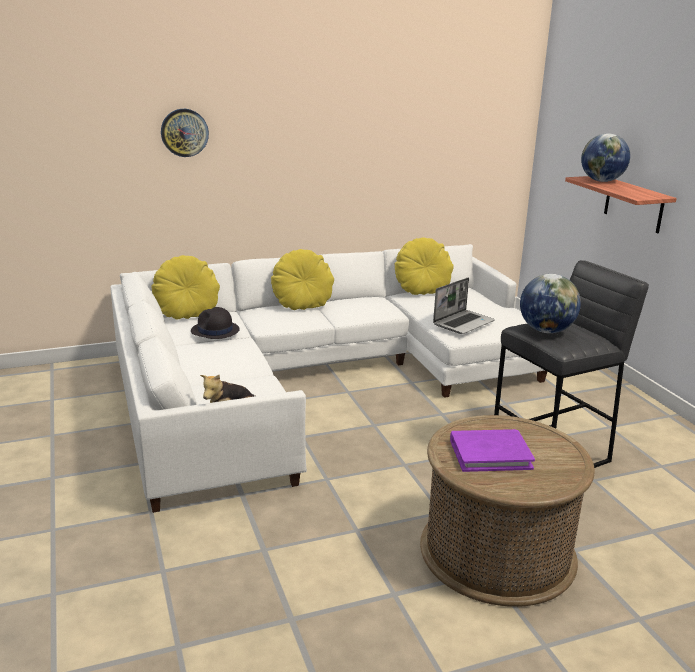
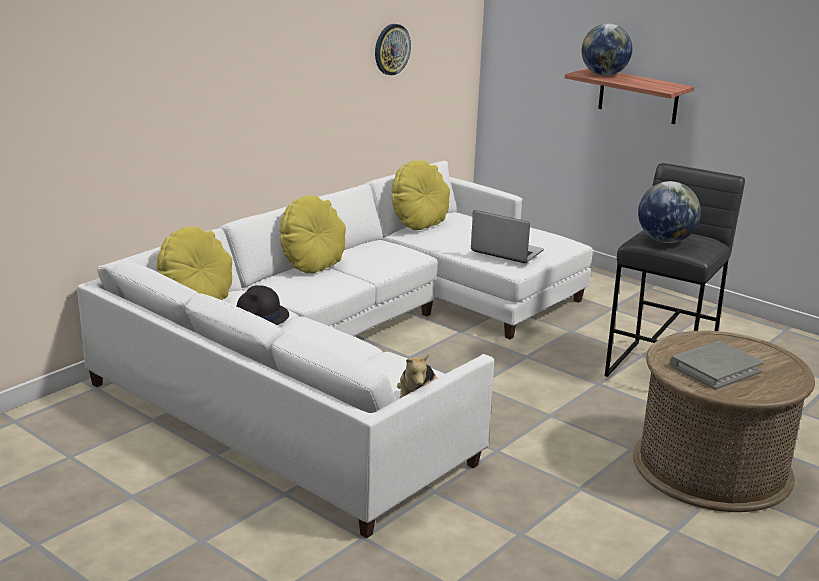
camera: 30 degrees left, 0 degrees up
(184, 132) = (154, 65): wall clock -> wall clock (391, 49)
(463, 323) = (505, 252): laptop -> laptop turned 75 degrees counterclockwise
(490, 454) = (715, 368): purple book -> grey book

